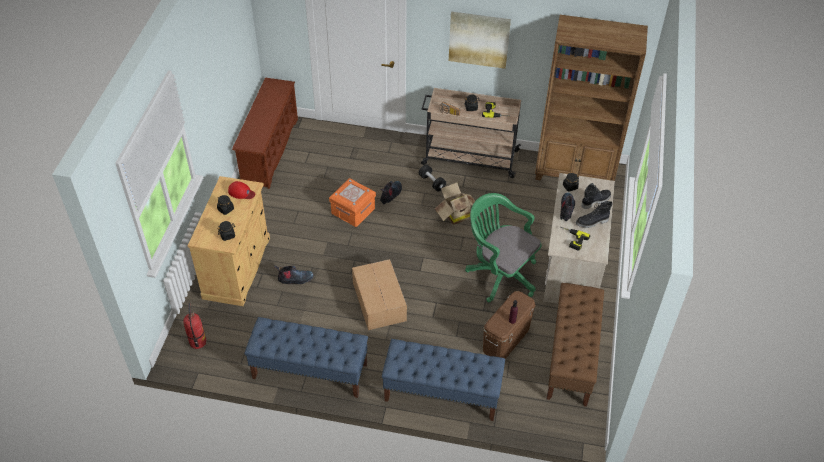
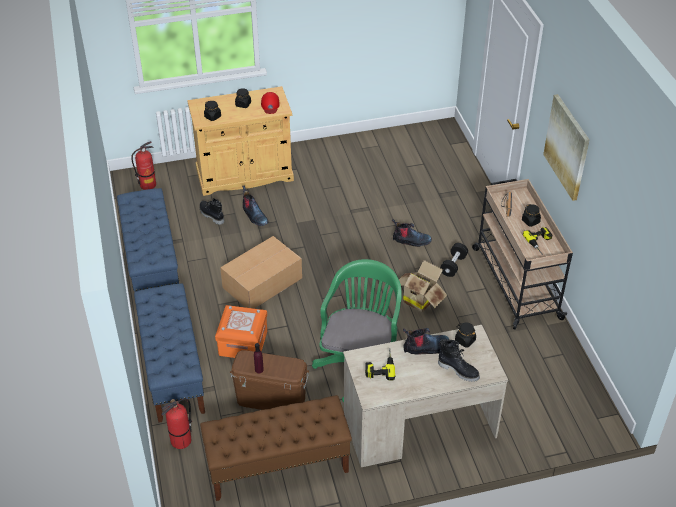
camera: 65 degrees right, 5 degrees down
(269, 150) = (404, 138): brown shoe rack -> none
(353, 211) = (368, 222): orange storage box -> orange storage box (243, 343)
(520, 411) = (181, 441): none -> fire extinguisher
(575, 173) = (570, 384): brown bookcase -> none
(592, 222) = (420, 377): black boot -> black boot (211, 215)

